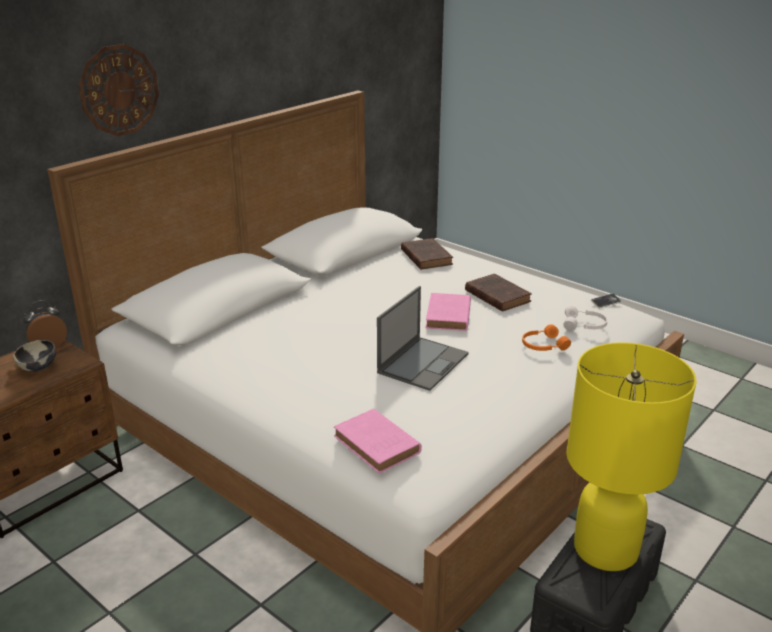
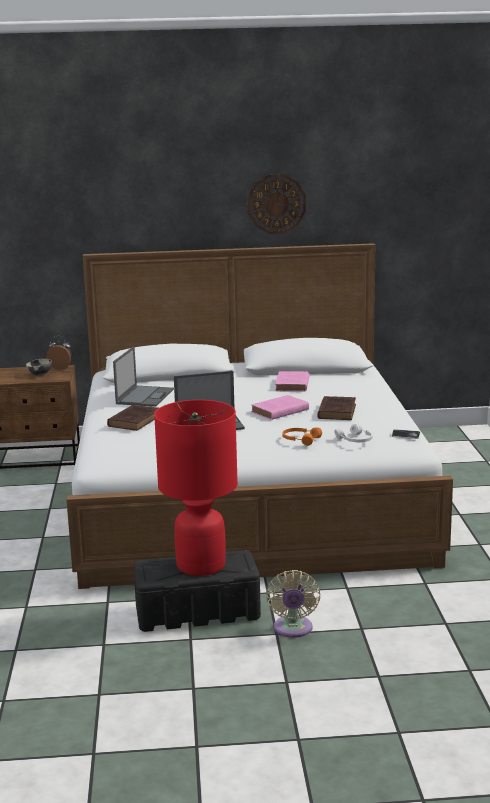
camera: 45 degrees right, 10 degrees down
(119, 90) = (144, 212): wall clock -> wall clock (276, 204)
(267, 351) = (145, 396): none -> laptop
(378, 446) = (108, 444): pink book -> pink book (292, 385)
(425, 257) = (345, 382): brown book -> brown book (135, 420)
(605, 549) = (201, 565): yellow table lamp -> red table lamp
(698, 565) = (293, 630): none -> beige fan

